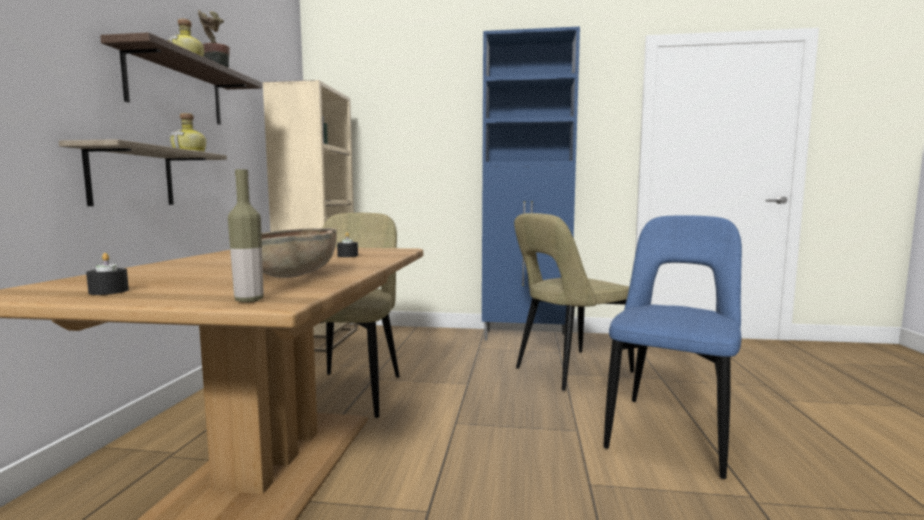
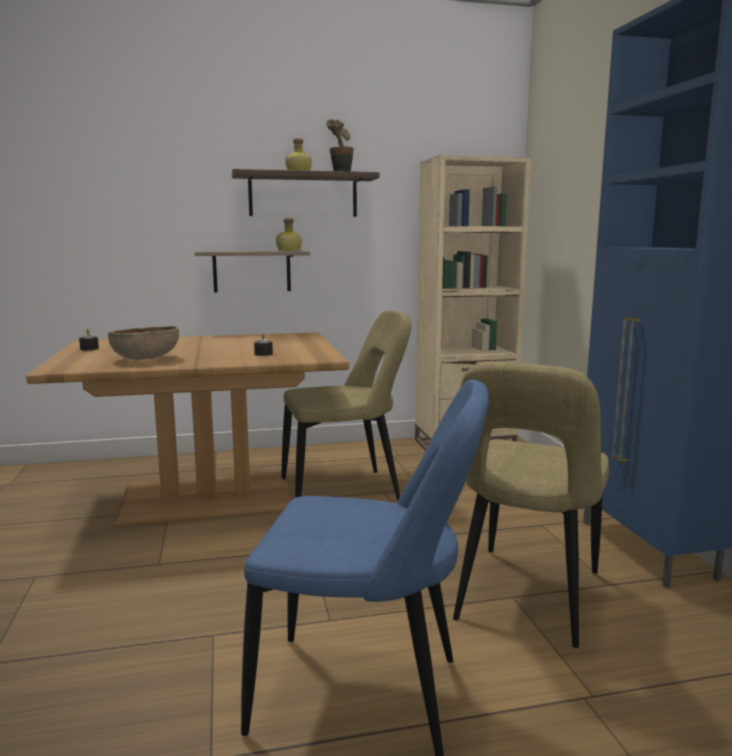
camera: 70 degrees right, 5 degrees up
(249, 300) = (57, 365): bottle -> none
(568, 371) = (526, 599): beige chair -> beige chair turned 105 degrees counterclockwise

